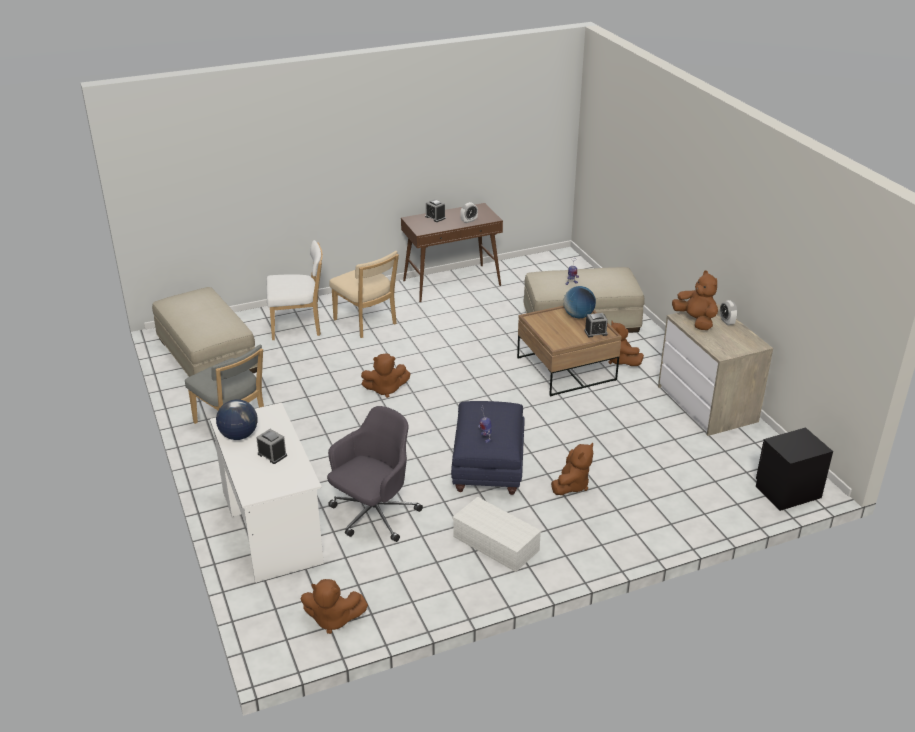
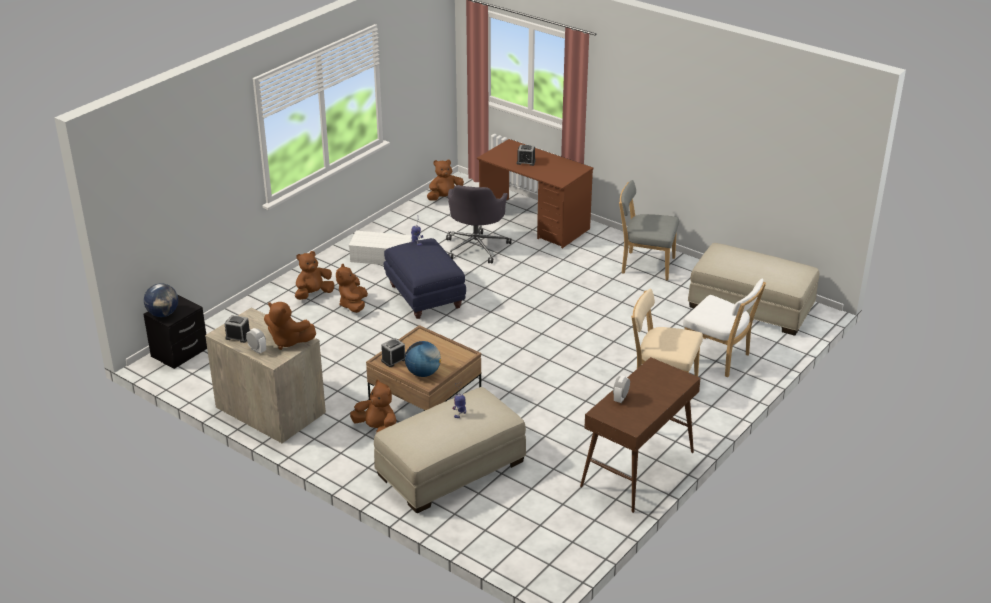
camera: 150 degrees right, 0 degrees up
(239, 435) = (560, 164): globe -> globe (163, 314)
(271, 526) = (534, 223): white desk -> brown desk
(298, 326) = (718, 358): white chair -> white chair turned 105 degrees counterclockwise
(385, 389) = (566, 328): brown plush toy -> brown plush toy (313, 294)
(435, 217) = (663, 390): alarm clock -> alarm clock (238, 336)

